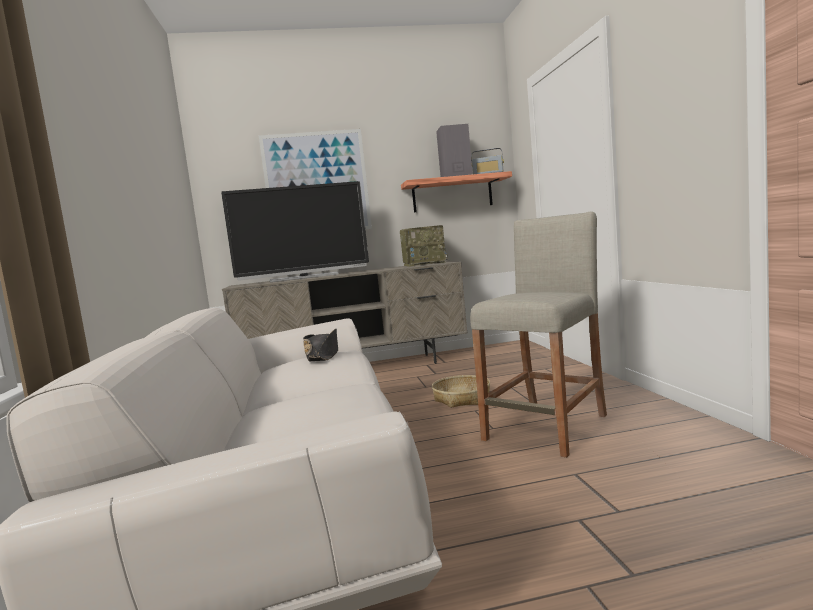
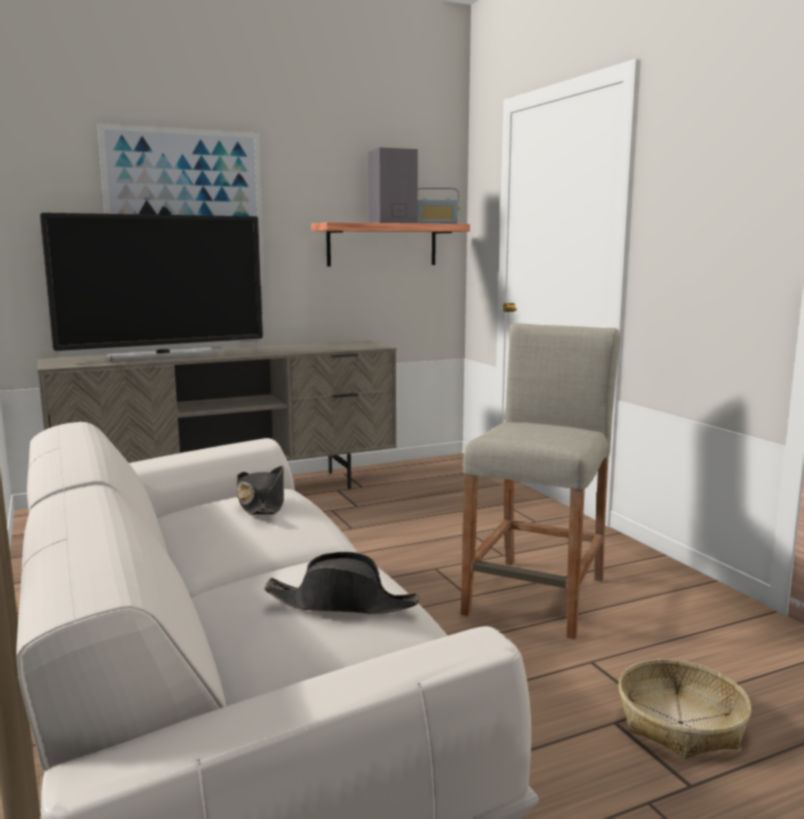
camera: 15 degrees left, 5 degrees up
(325, 408) = (342, 603): none -> black hat
(425, 264) = (341, 345): radio -> none
(462, 398) = (410, 549): basket -> basket (680, 722)

